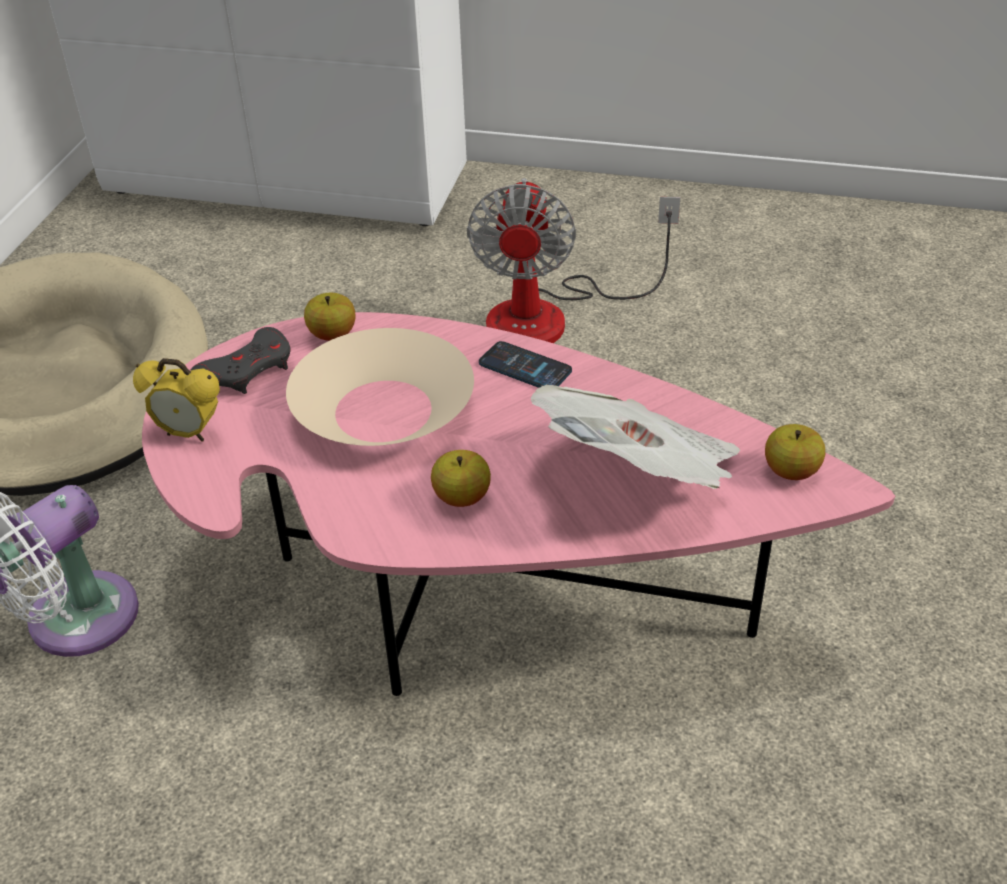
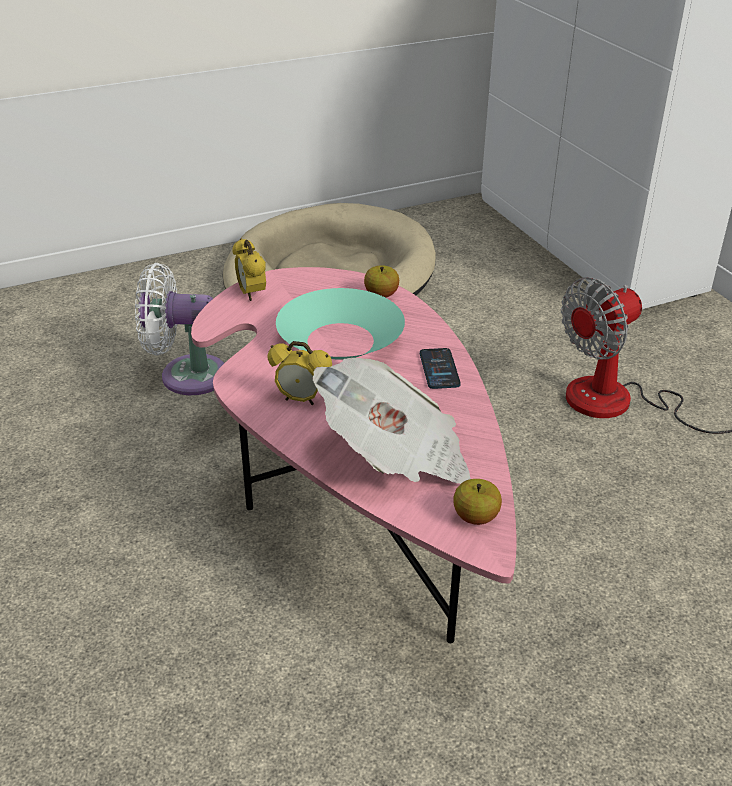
camera: 50 degrees right, 5 degrees down
(248, 369) = (320, 285): grey game controller -> none
(384, 410) = (341, 341): beige bowl -> turquoise bowl
(462, 497) = (301, 399): apple -> alarm clock

